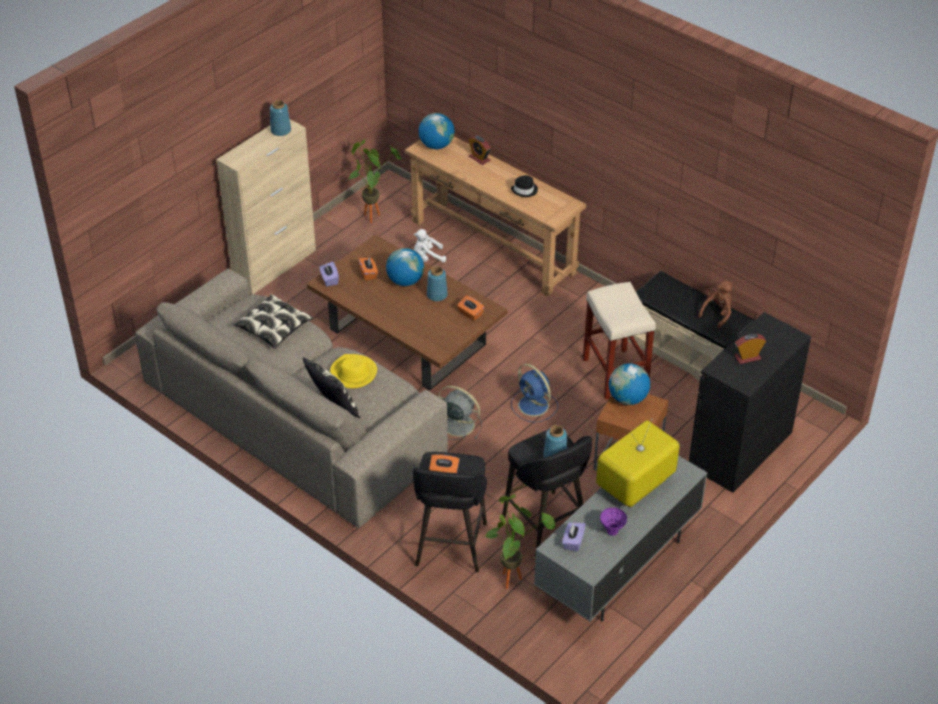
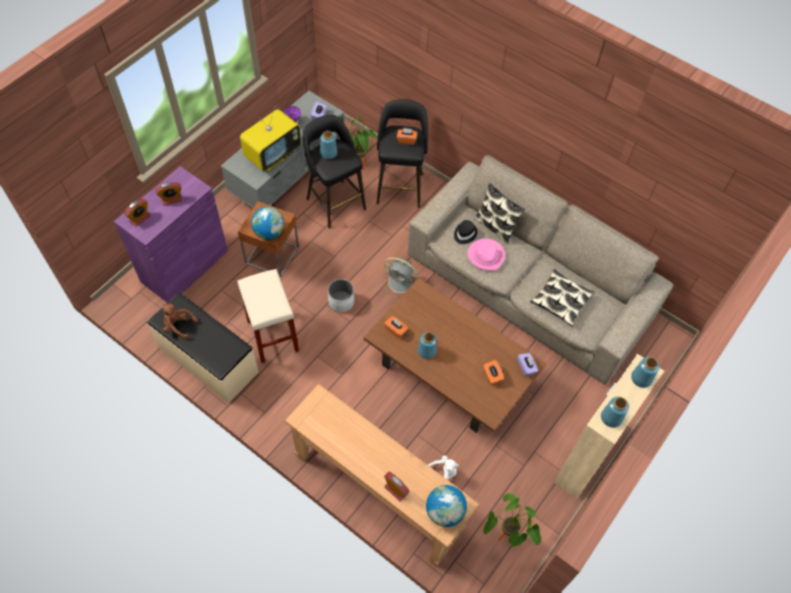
camera: 175 degrees right, 15 degrees up
(241, 154) = (641, 378): none -> blue vase
(353, 373) = (486, 255): yellow hat -> pink hat
(405, 281) = (457, 367): globe -> none
(525, 190) = (346, 438): black hat -> black hat (464, 234)
(534, 406) = (341, 302): blue fan -> white planter
(717, 313) = (178, 326): brown plush toy -> brown plush toy turned 75 degrees clockwise
(740, 449) = (184, 266): black cabinet -> purple cabinet
(780, 338) = (140, 218): none -> alarm clock

